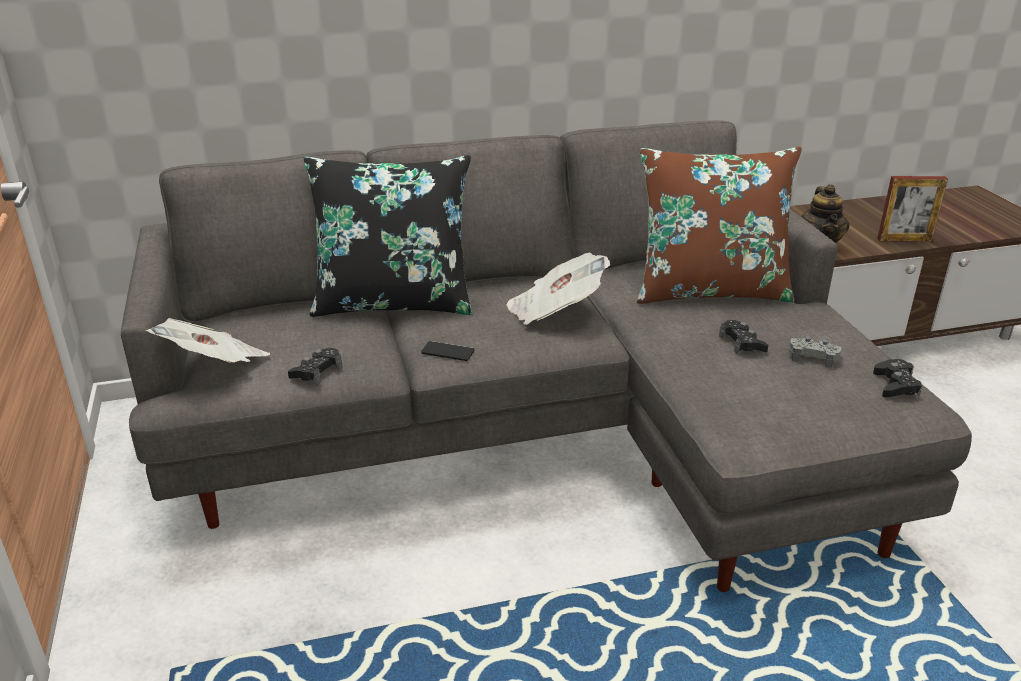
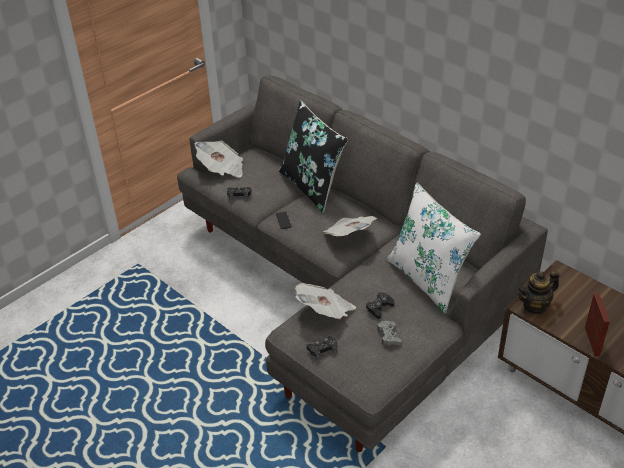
camera: 60 degrees right, 10 degrees up
(710, 290) = (428, 279): brown pillow -> white pillow
(716, 390) = (326, 312): none -> newspaper
(895, 385) = (385, 373): black game controller -> black game controller (322, 349)
(904, 239) = (592, 341): picture frame -> picture frame turned 150 degrees counterclockwise

